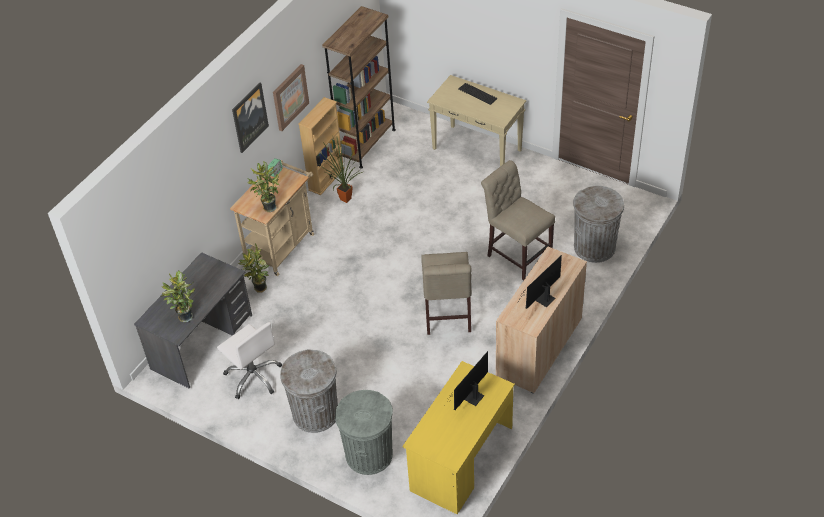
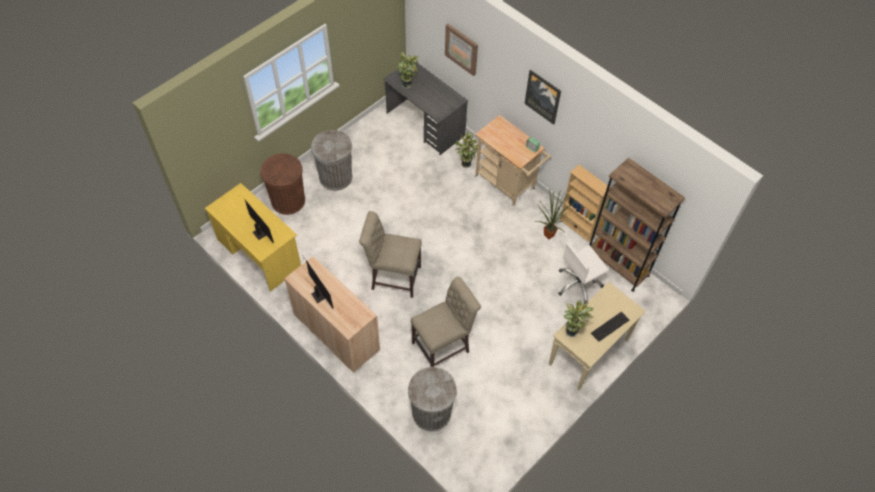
camera: 100 degrees right, 10 degrees up
(254, 376) = (382, 148): white office chair -> white office chair (578, 284)
(268, 207) = (492, 137): potted plant -> potted plant (572, 330)
(290, 97) = (583, 141): picture -> picture (462, 49)
(368, 454) = (288, 200): grey trash can -> brown trash can

